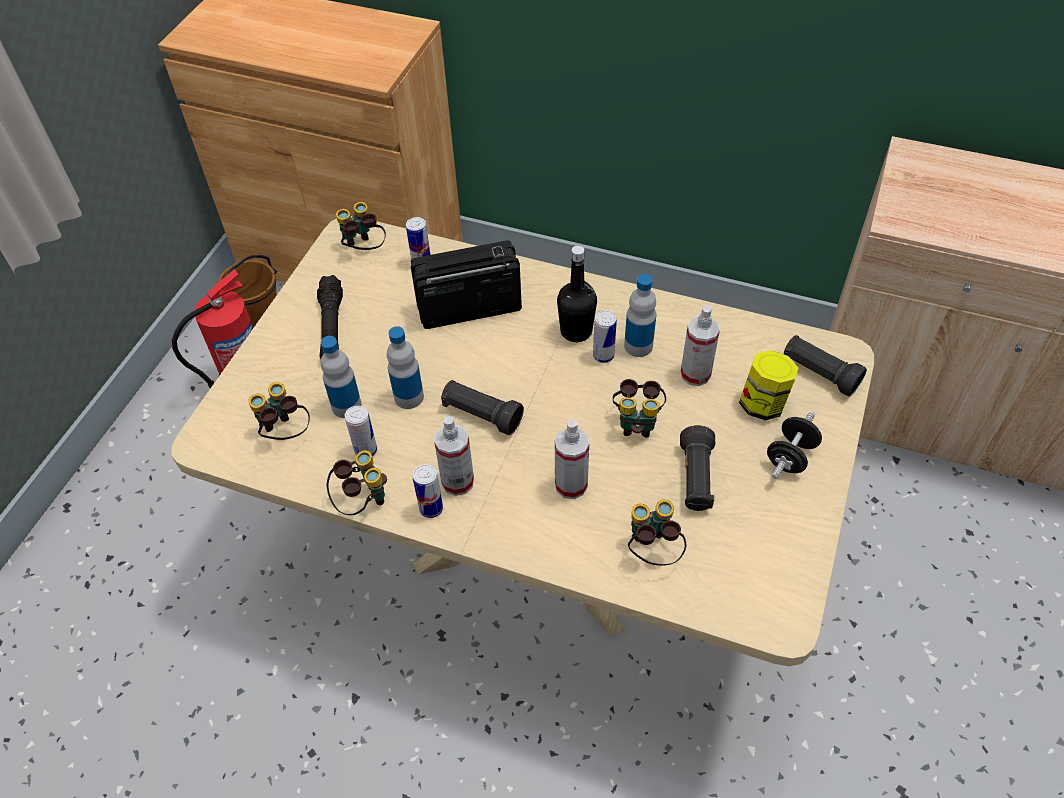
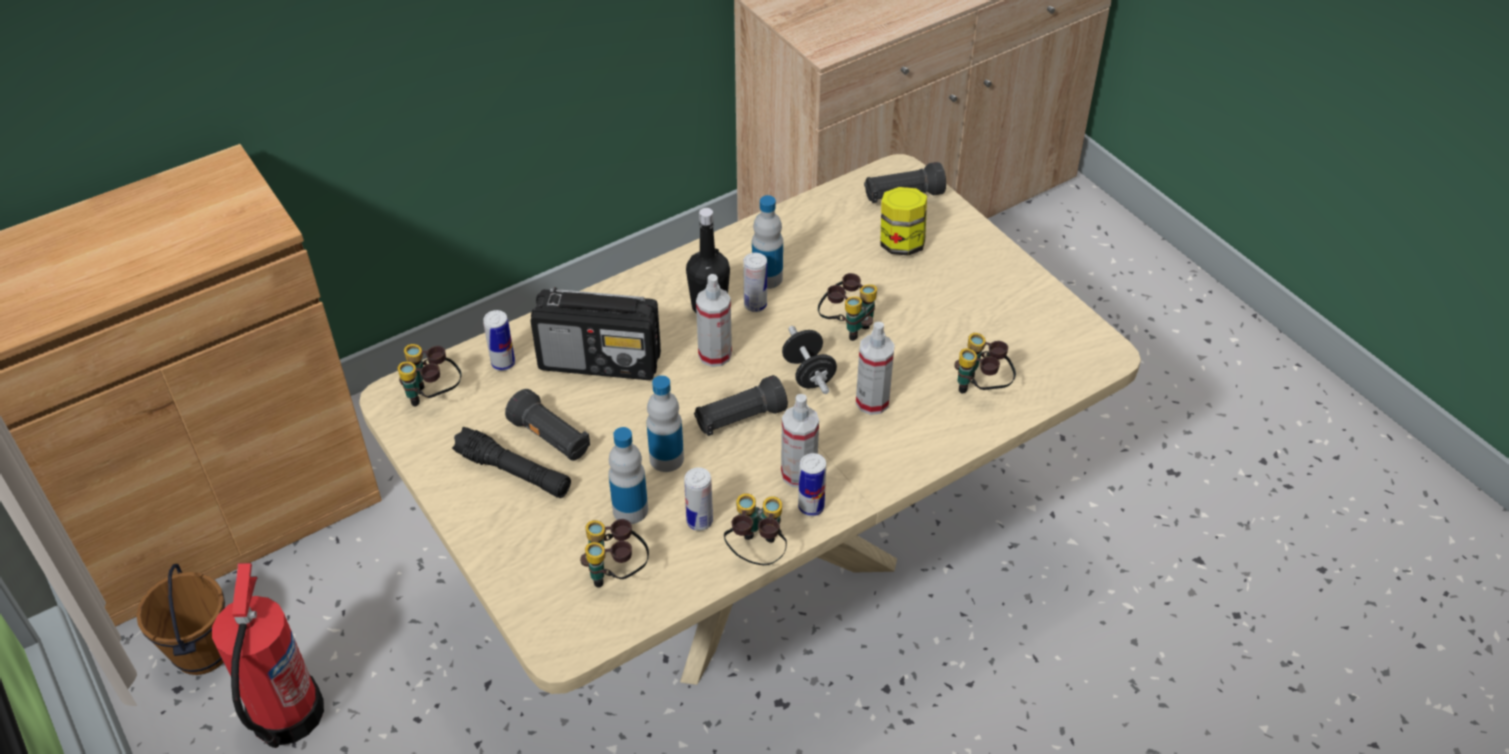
camera: 55 degrees left, 5 degrees down
(468, 308) = (601, 361): radio -> radio turned 105 degrees counterclockwise
(695, 374) = (832, 262): spray bottle -> spray bottle (715, 354)
(696, 479) = (936, 324): black flashlight -> black flashlight (551, 439)
(790, 456) = (965, 260): black dumbbell -> black dumbbell (808, 373)

